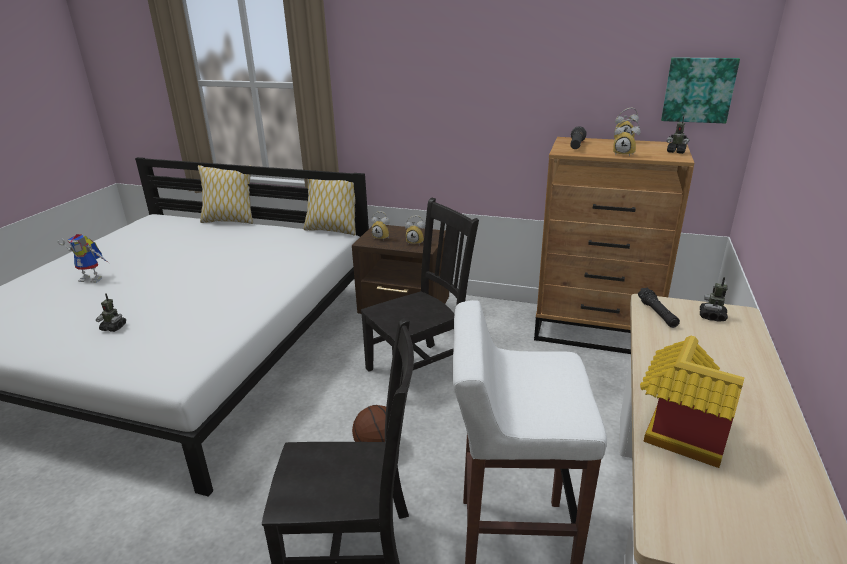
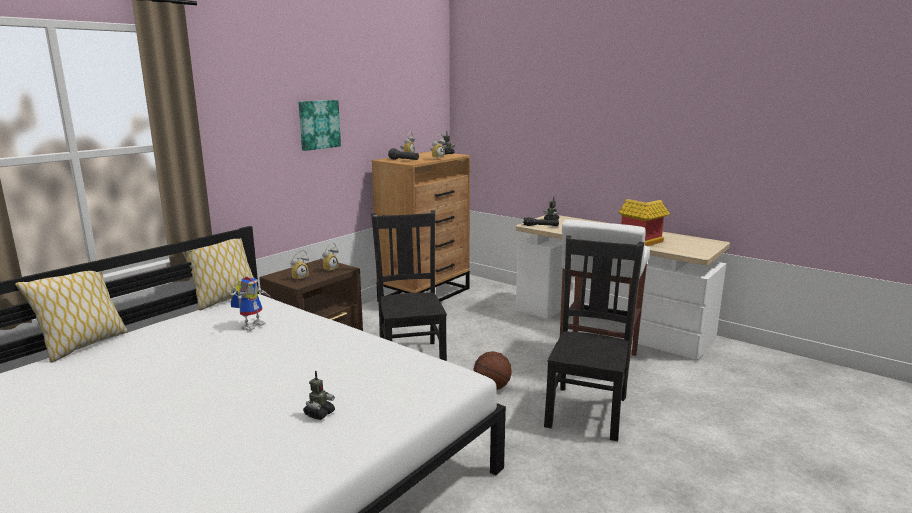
camera: 70 degrees left, 10 degrees down
(94, 278) = (138, 436): toy robot -> toy robot (252, 325)
(698, 90) = (427, 118): picture -> picture (318, 124)

